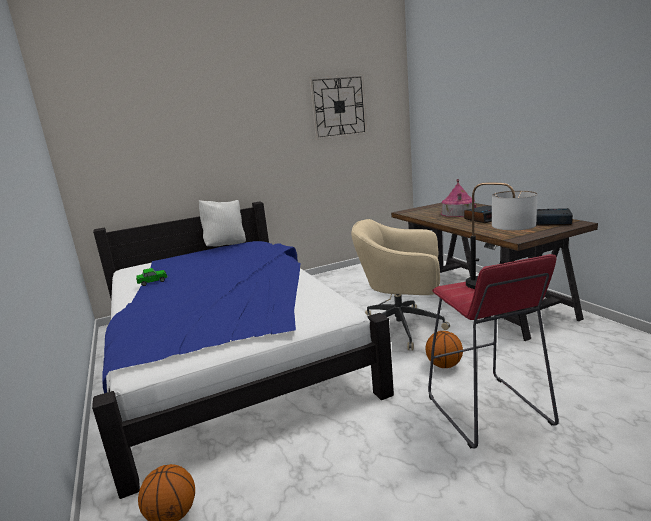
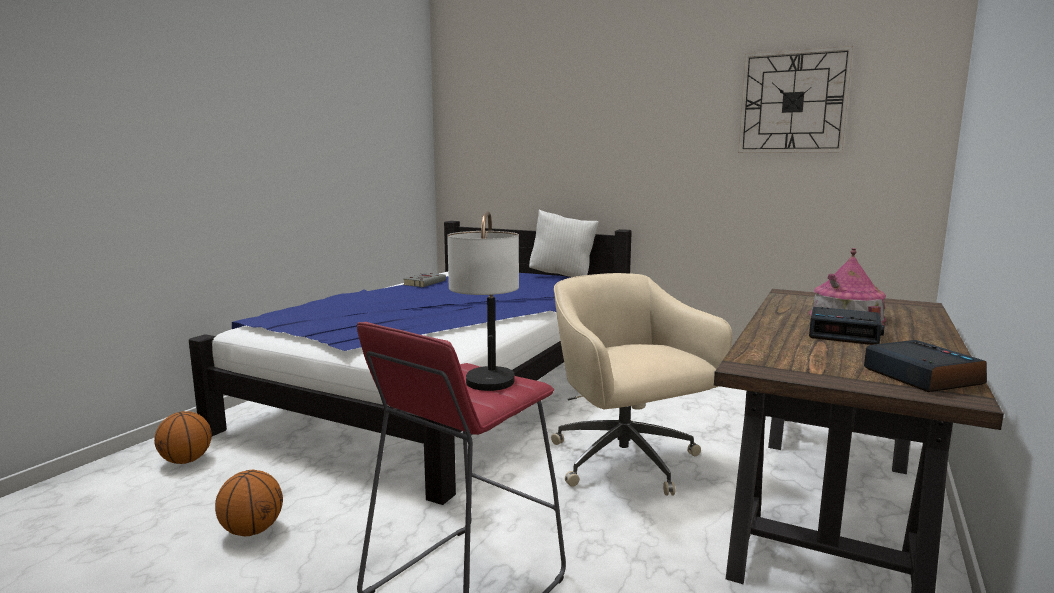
camera: 50 degrees right, 5 degrees down
(152, 282) = (425, 283): toy car -> grey book
(444, 365) = (556, 521): basketball -> basketball (252, 531)

